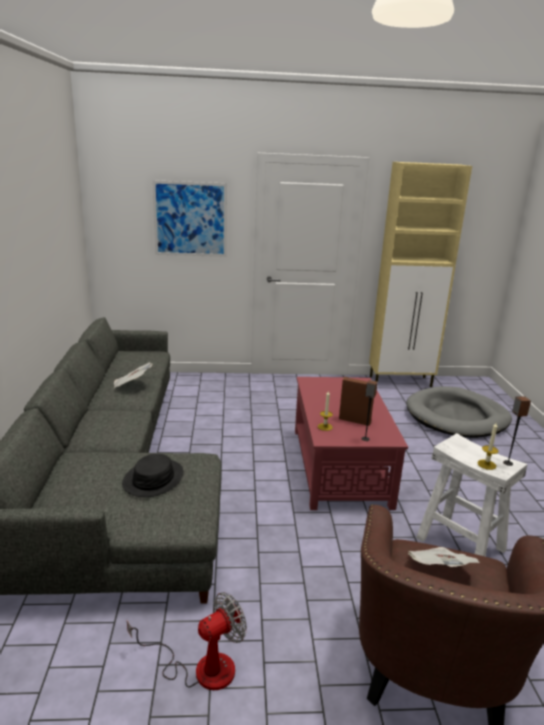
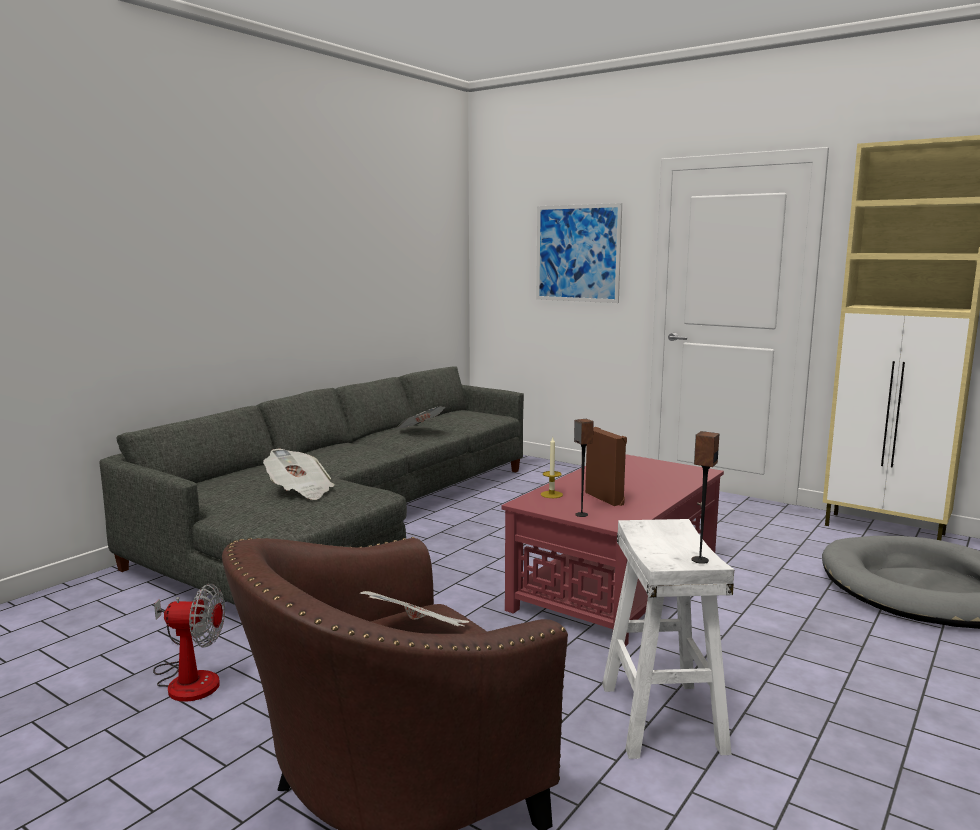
camera: 40 degrees right, 10 degrees down
(153, 479) = (300, 491): black hat -> newspaper
(486, 464) = (661, 553): candle -> none

